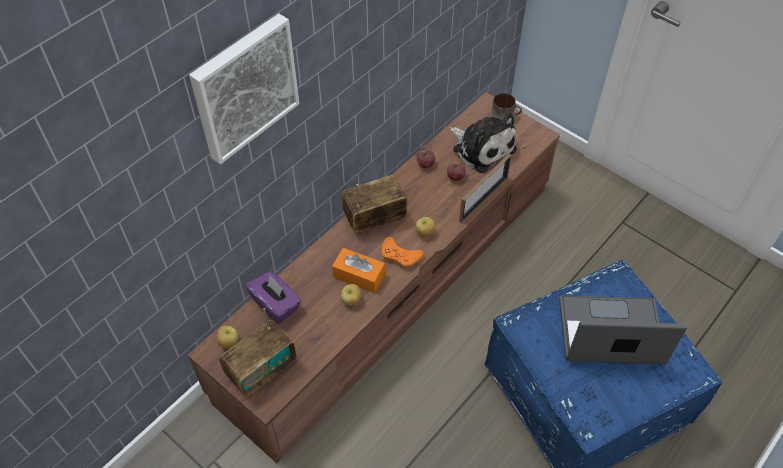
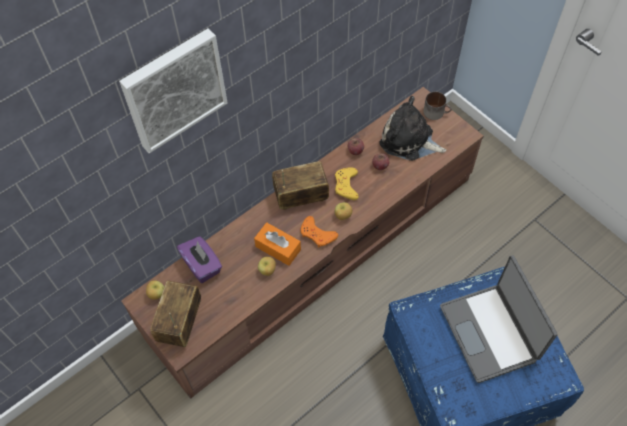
camera: 10 degrees right, 5 degrees up
(261, 370) = (180, 322): radio -> radio turned 135 degrees clockwise
(422, 201) = (346, 185): none -> yellow game controller
(482, 147) = (409, 140): plush toy -> plush toy turned 150 degrees clockwise
(483, 199) = (401, 190): picture frame -> none
(610, 334) = (490, 333): laptop -> laptop turned 120 degrees counterclockwise

